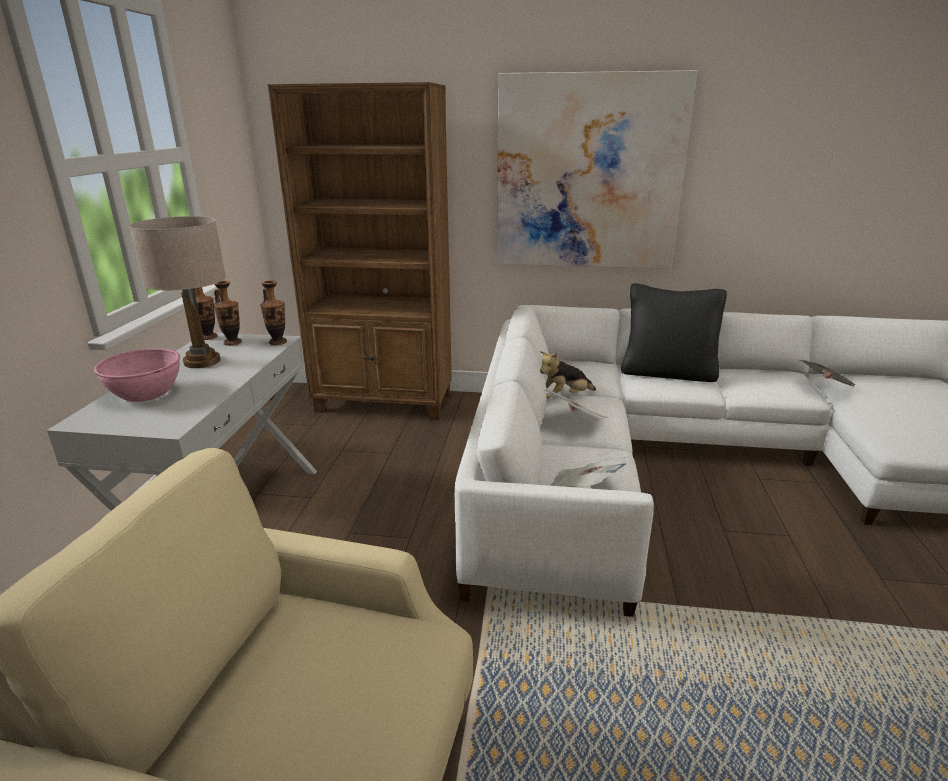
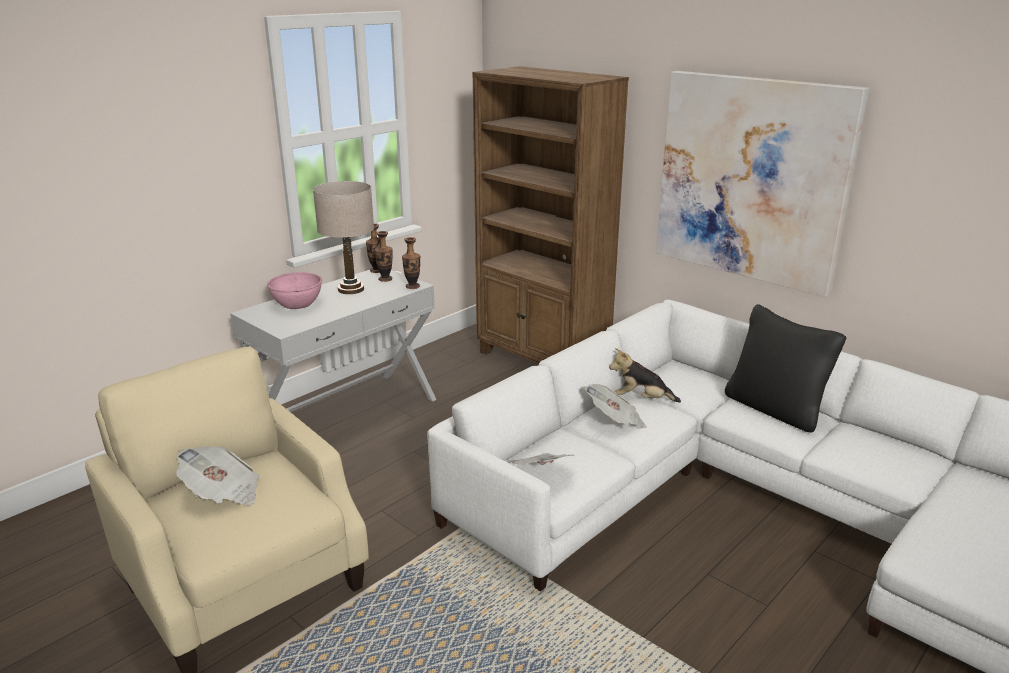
camera: 35 degrees right, 0 degrees up
(826, 388) = (938, 480): newspaper -> newspaper (223, 493)

